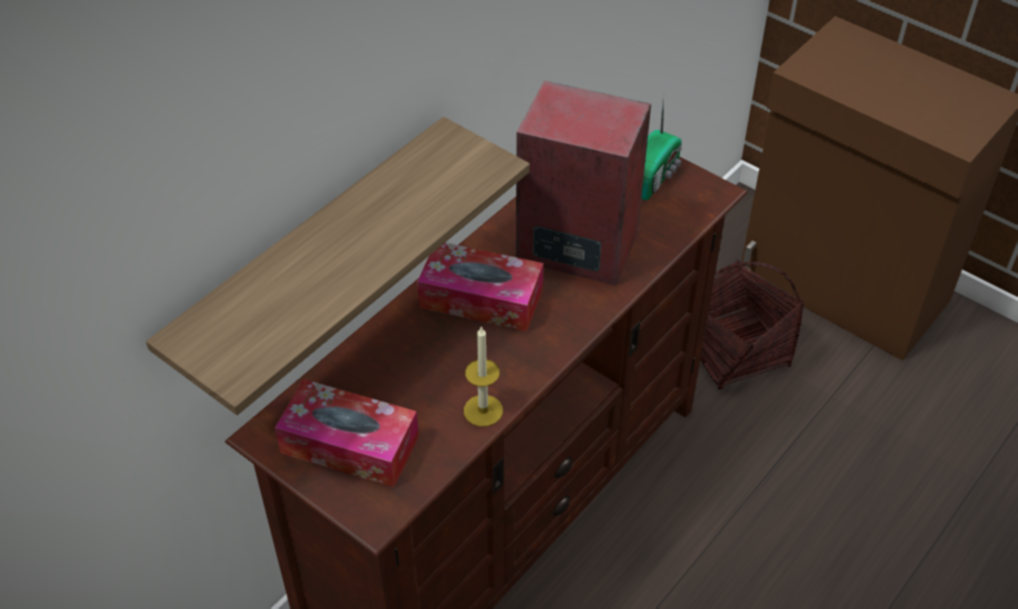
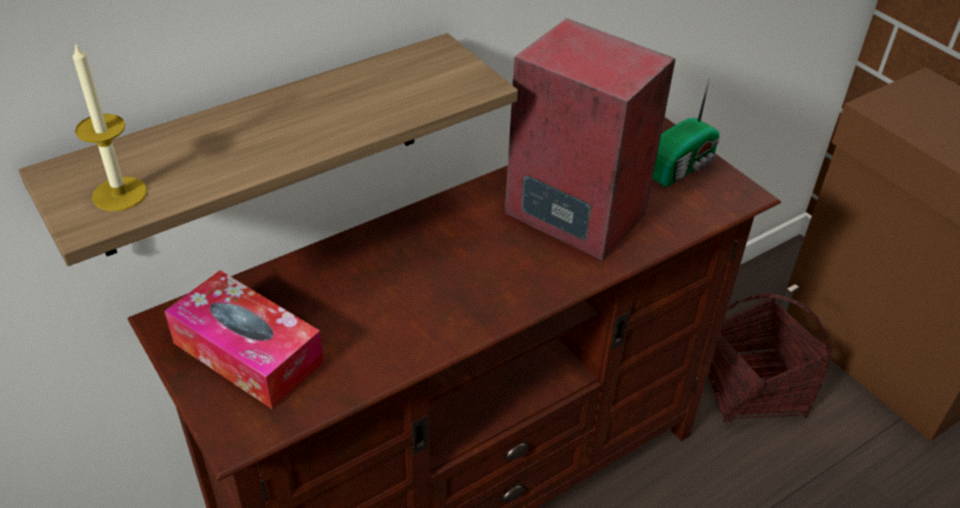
camera: 15 degrees right, 5 degrees down
(481, 298) = (453, 241): tissue box -> none
(483, 410) = (405, 353): candle -> candle (119, 194)

